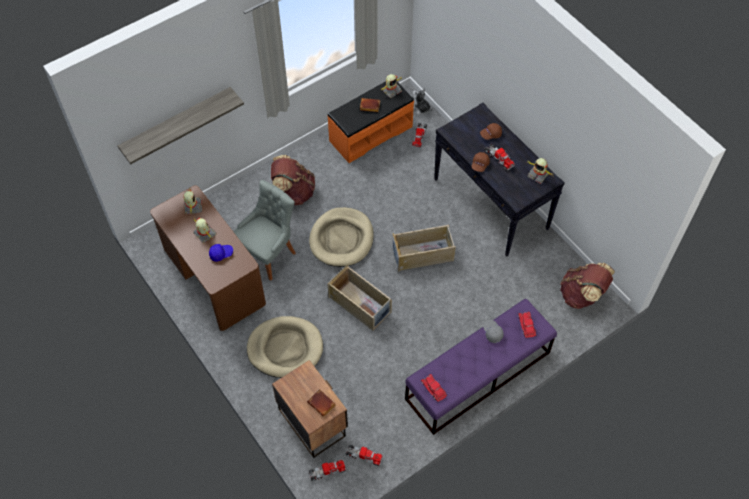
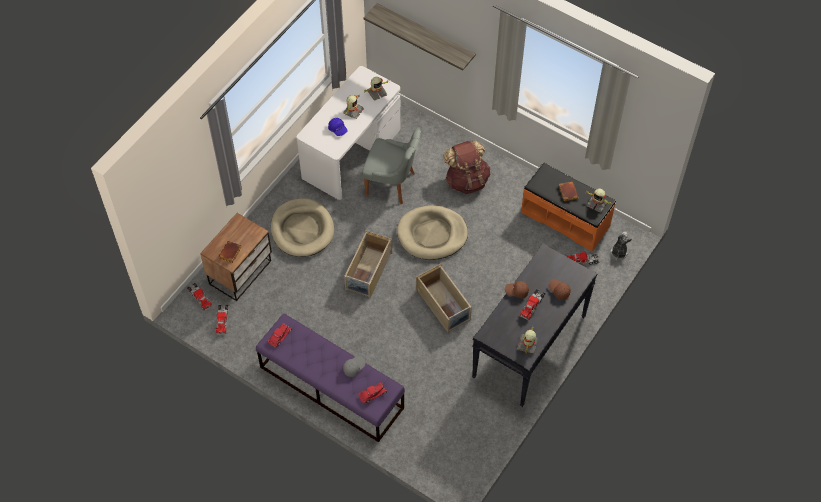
camera: 70 degrees right, 0 degrees up
(213, 277) = (351, 153): brown desk -> white desk
(582, 295) = (455, 456): brown backpack -> none

